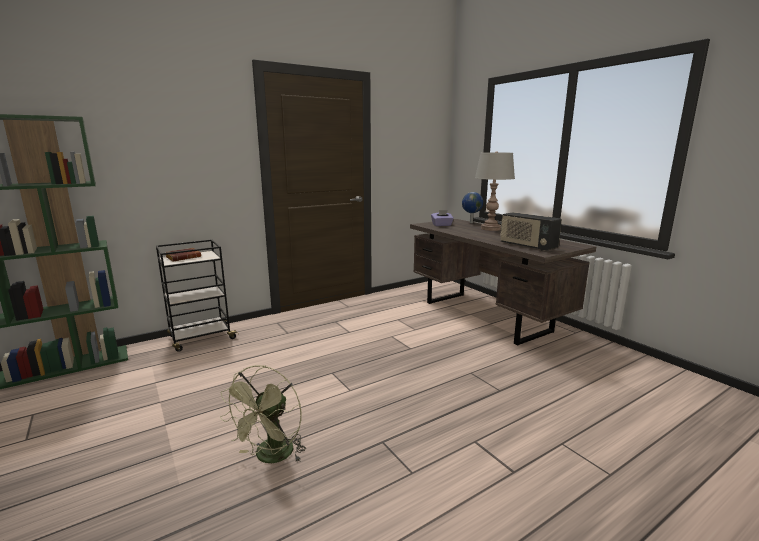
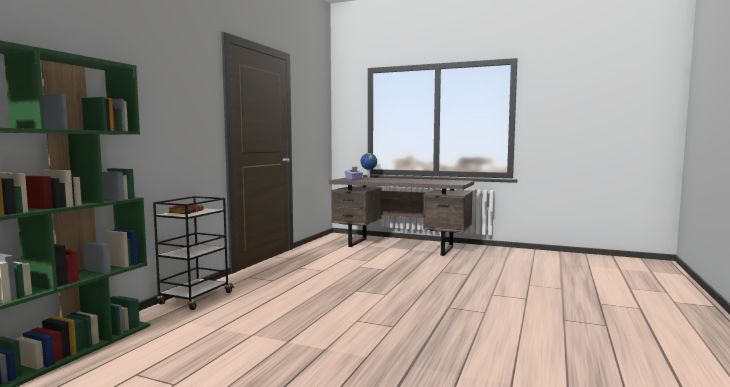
camera: 35 degrees left, 10 degrees down
(271, 457) = (399, 330): green fan -> none
(490, 229) = (392, 179): grey table lamp -> none
(527, 246) = (441, 182): radio -> none

